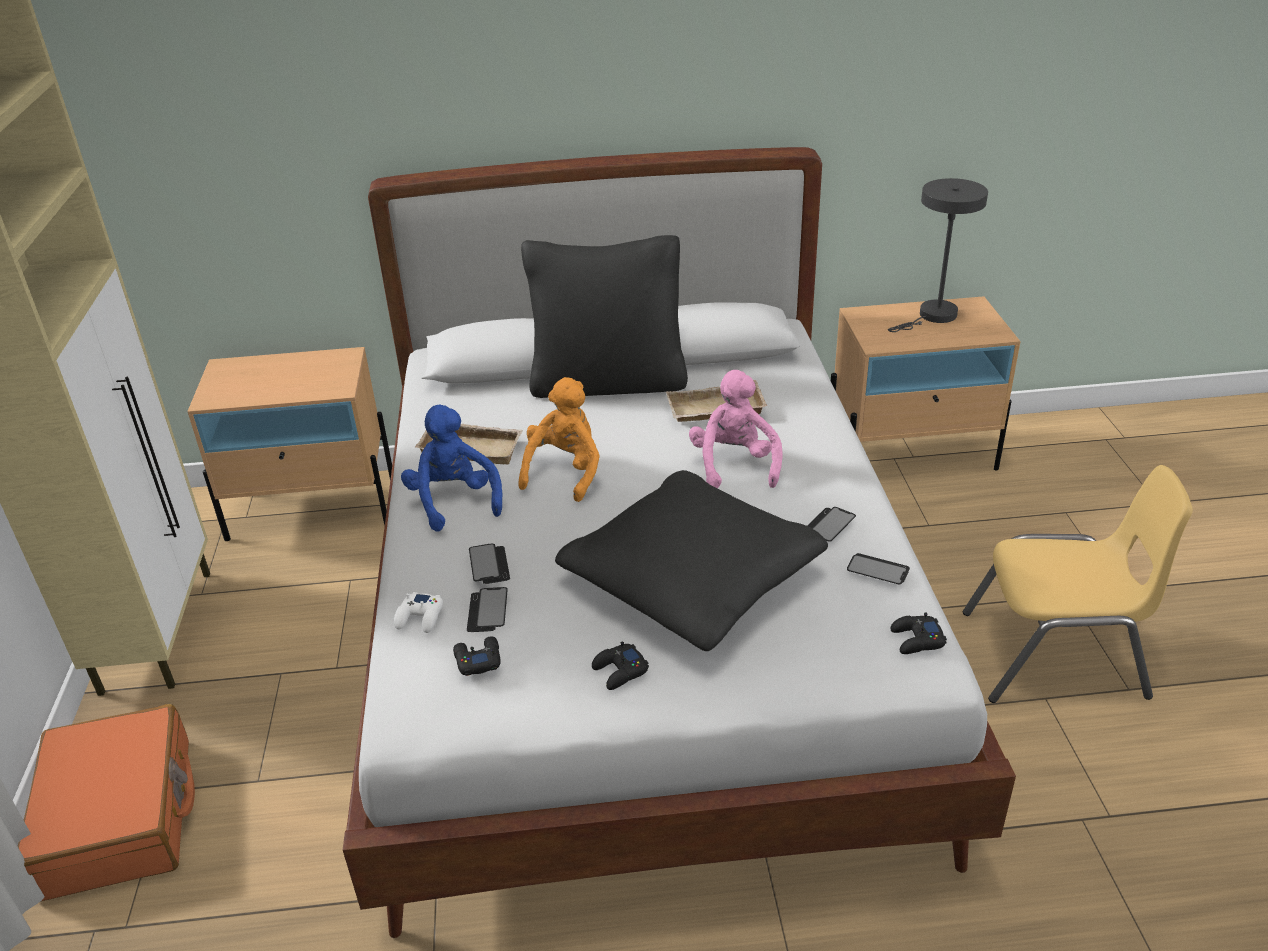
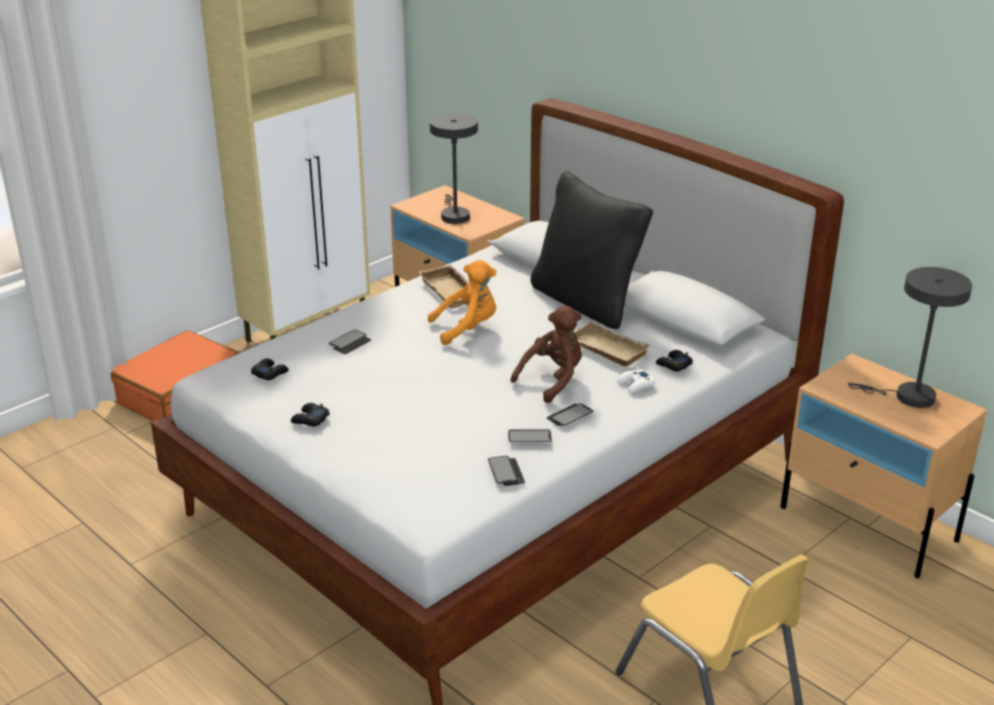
camera: 50 degrees right, 5 degrees down
(285, 382) = (454, 215): none -> grey table lamp
(420, 617) = (286, 344): white game controller -> white game controller (635, 385)
(454, 501) = (396, 309): blue plush toy -> none
(487, 611) = (310, 359): phone -> phone (569, 416)
(693, 581) = (416, 412): black pillow -> none
(734, 465) = (553, 380): pink plush toy -> brown plush toy
(916, 640) = (451, 509): black game controller -> black game controller (673, 365)

